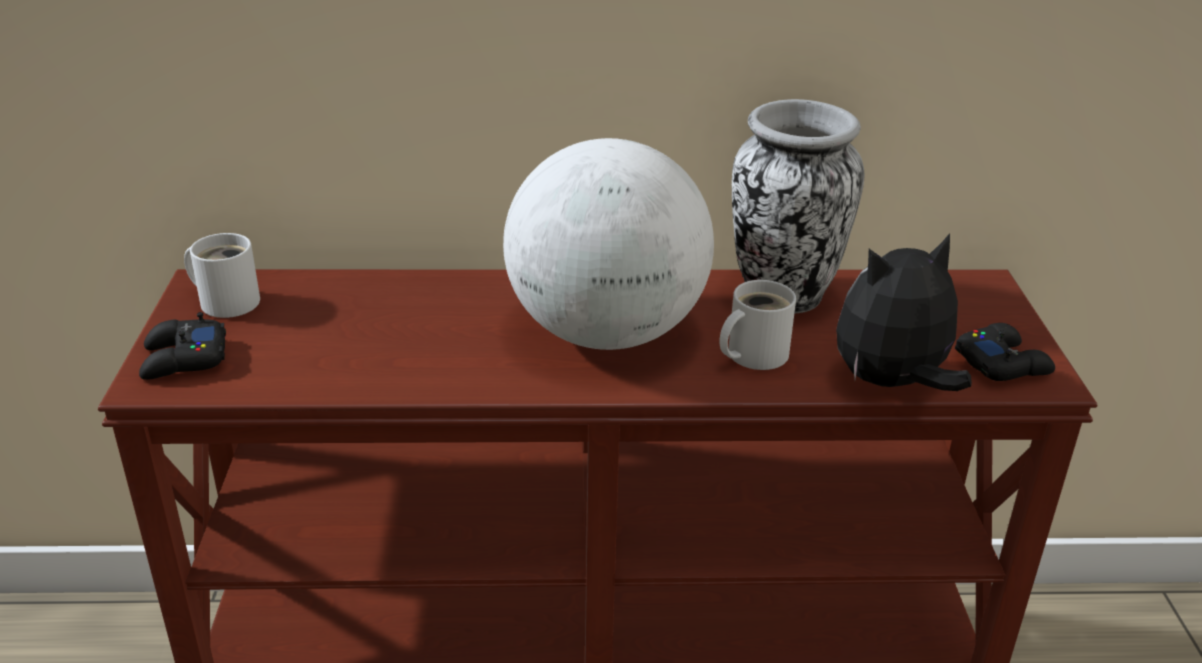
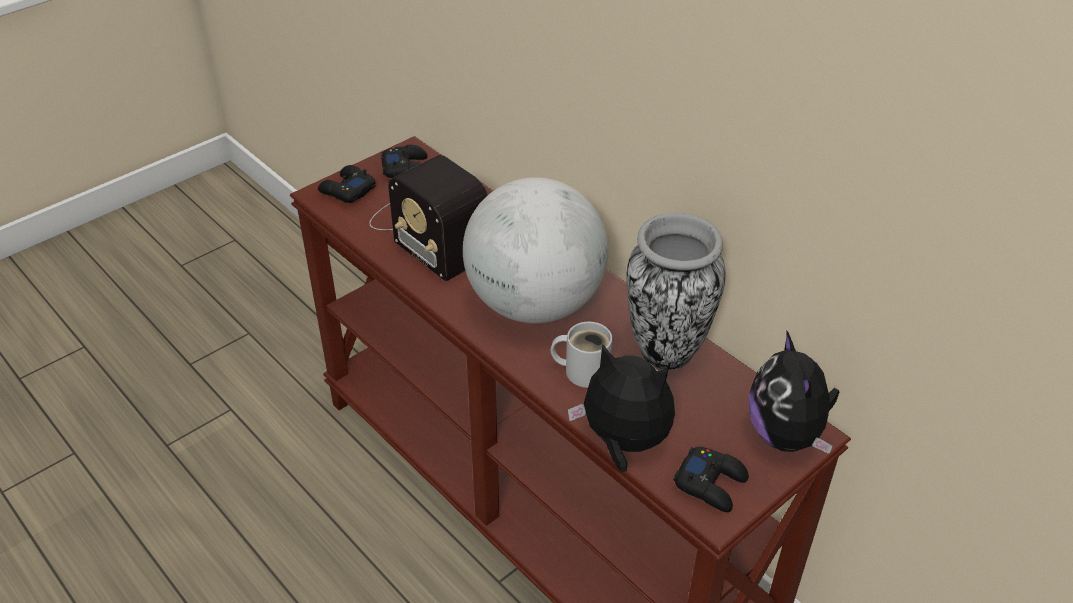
camera: 50 degrees right, 10 degrees up
(227, 300) = (406, 168): white mug -> black game controller
(369, 340) = (428, 231): none -> radio
(974, 294) = (787, 435): none -> plush toy

